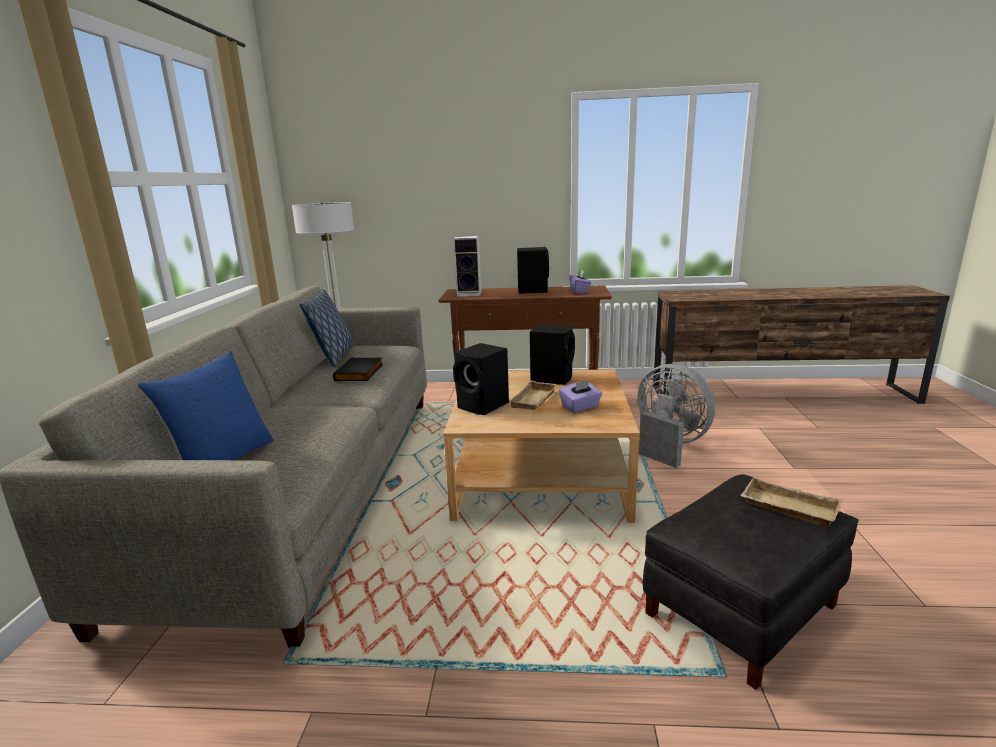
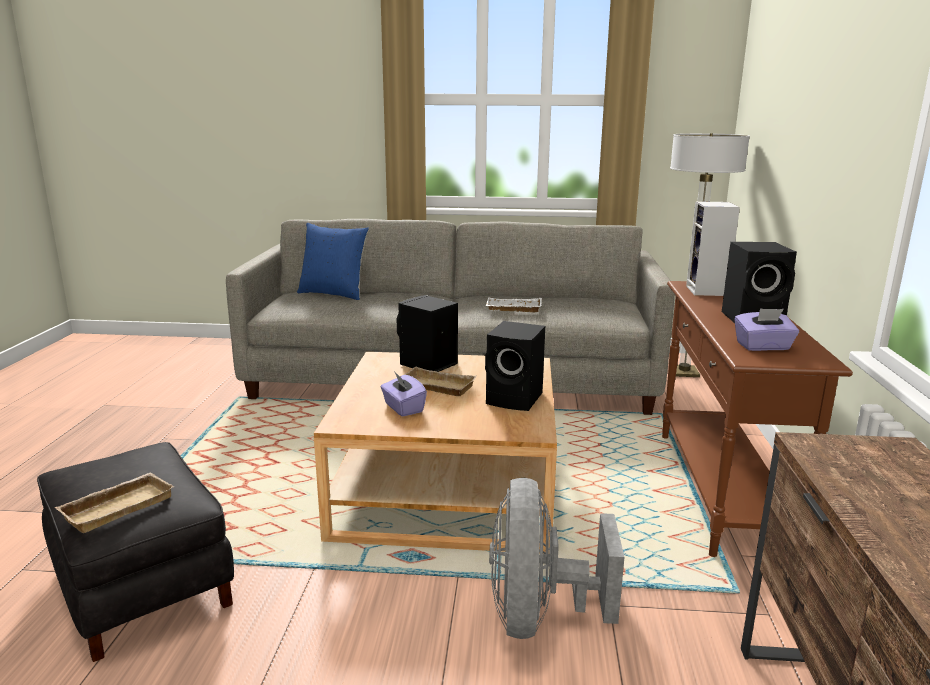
camera: 90 degrees right, 0 degrees up
(333, 357) = (568, 298): pillow -> none
(360, 372) = (512, 309): black book -> white tray
(668, 445) = (539, 615): grey fan -> grey fan turned 135 degrees clockwise

